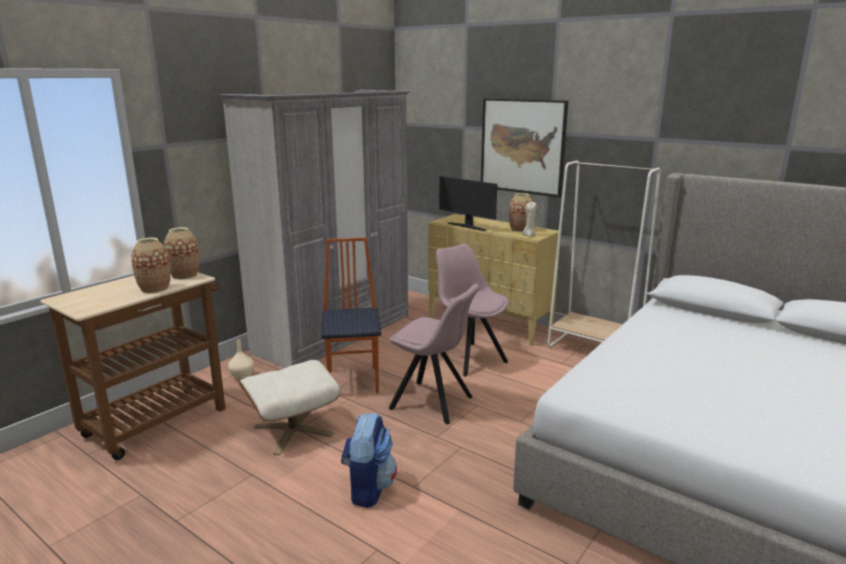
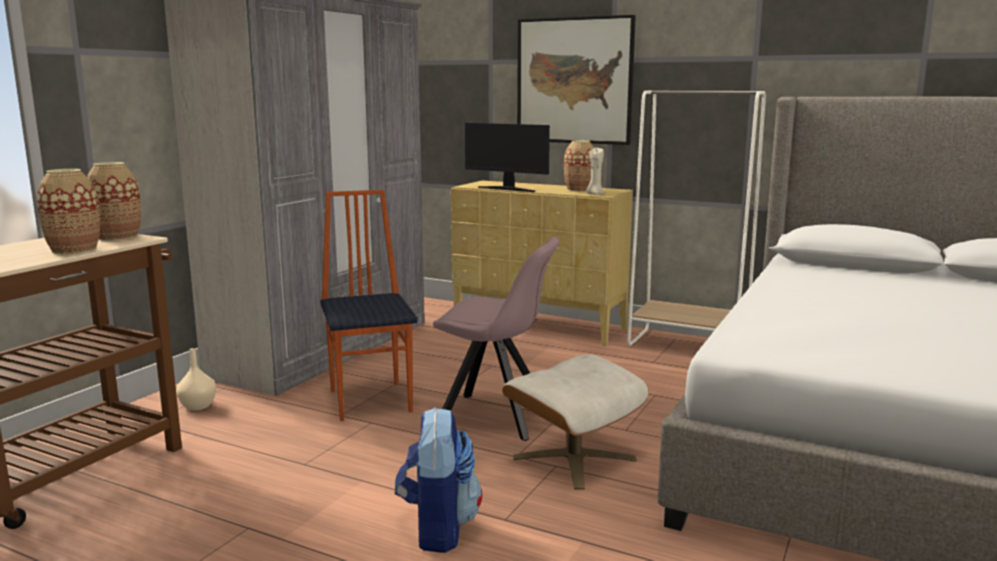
camera: 10 degrees left, 5 degrees down
(293, 430) = (298, 466): beige ottoman -> beige ottoman (574, 458)
(469, 358) = (527, 364): pink chair -> none

